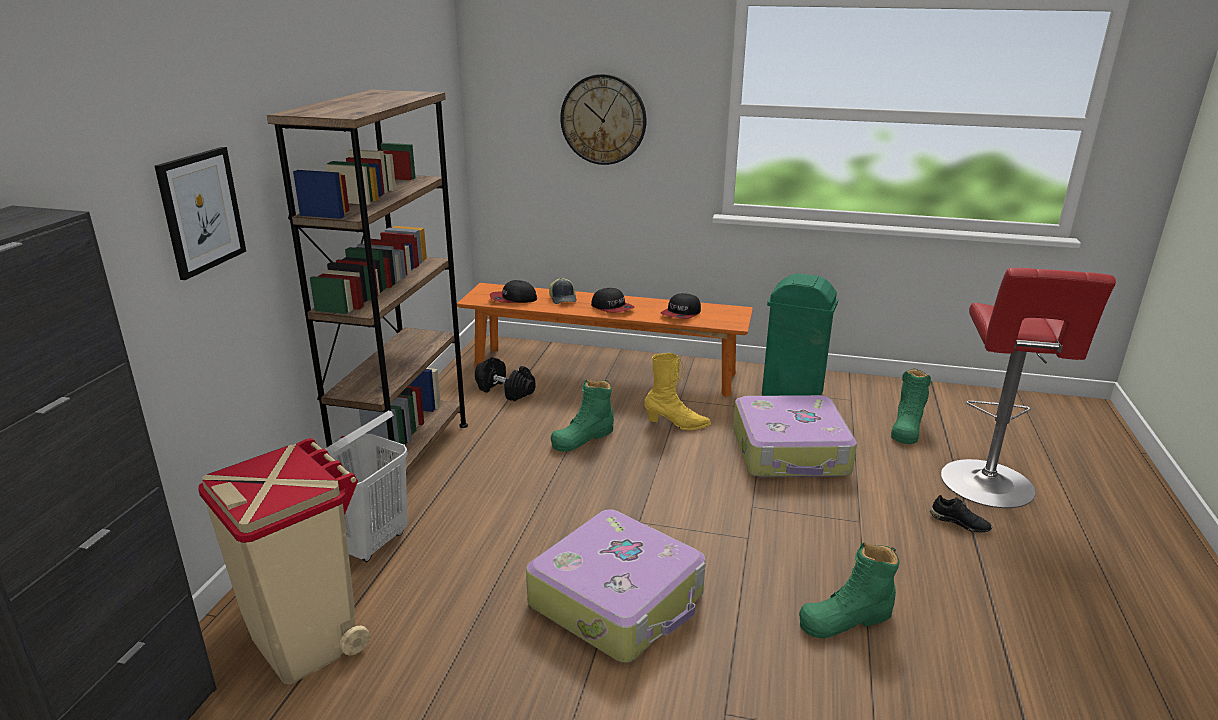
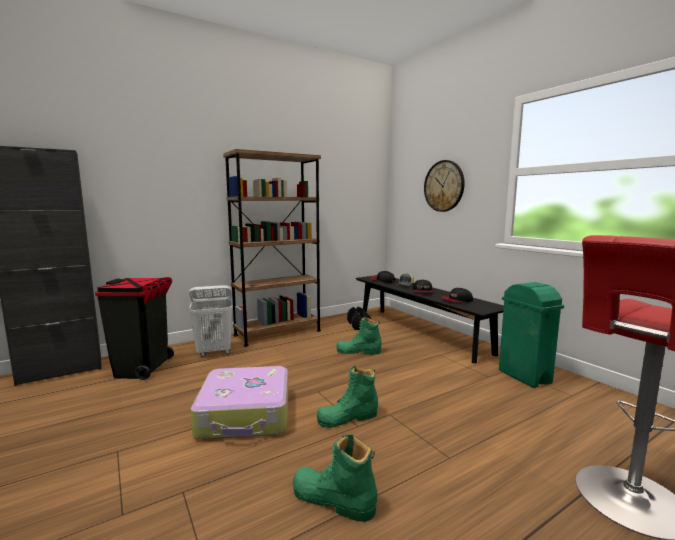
camera: 45 degrees right, 15 degrees down
(201, 211) = (178, 183): picture -> none
(305, 639) = (143, 368): beige trash can -> black trash can
(604, 371) = (419, 332): orange bench -> black bench
(677, 424) = (417, 363): yellow boot -> none
(791, 452) = (467, 402): suitcase -> none
(906, 428) = (599, 428): green boot -> green boot (348, 418)
(959, 522) = (545, 507): black shoe -> none

